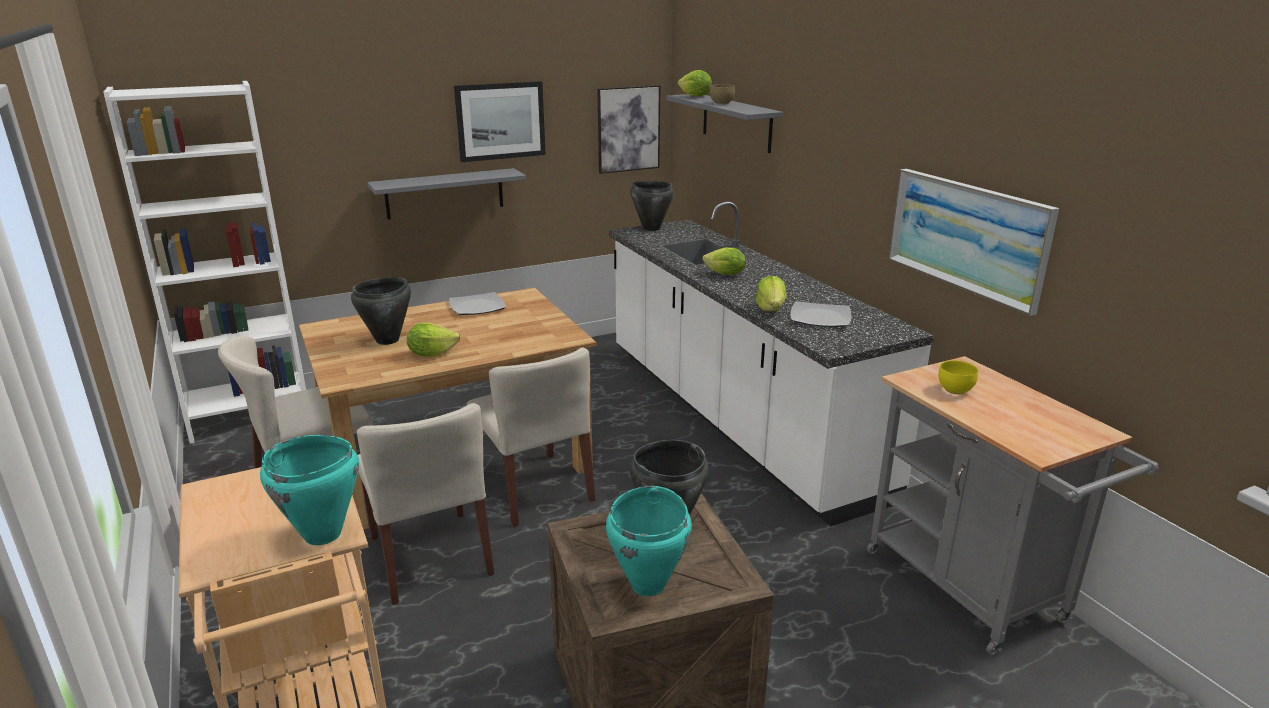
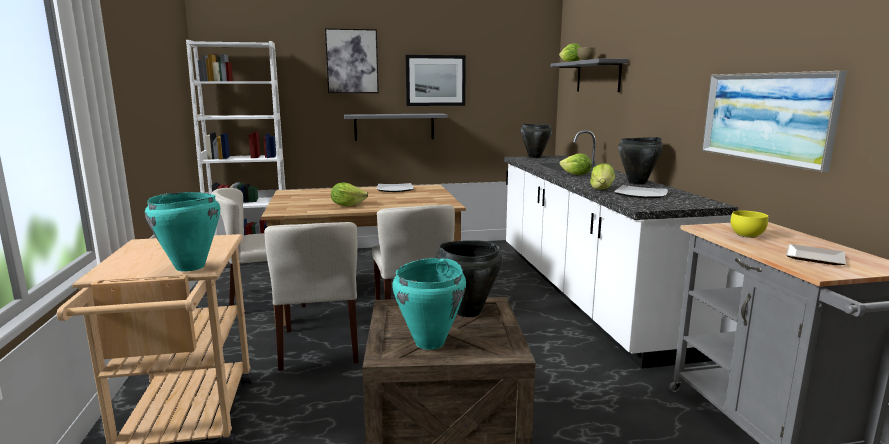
camera: 15 degrees right, 10 degrees down
(388, 340) = (324, 198): black cooking pot -> black cooking pot (637, 183)
(628, 129) = (526, 92): picture -> picture (352, 61)
(1027, 424) = (812, 257): none -> plate

